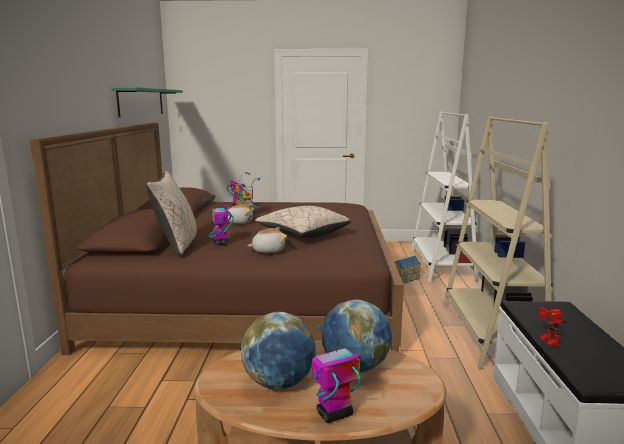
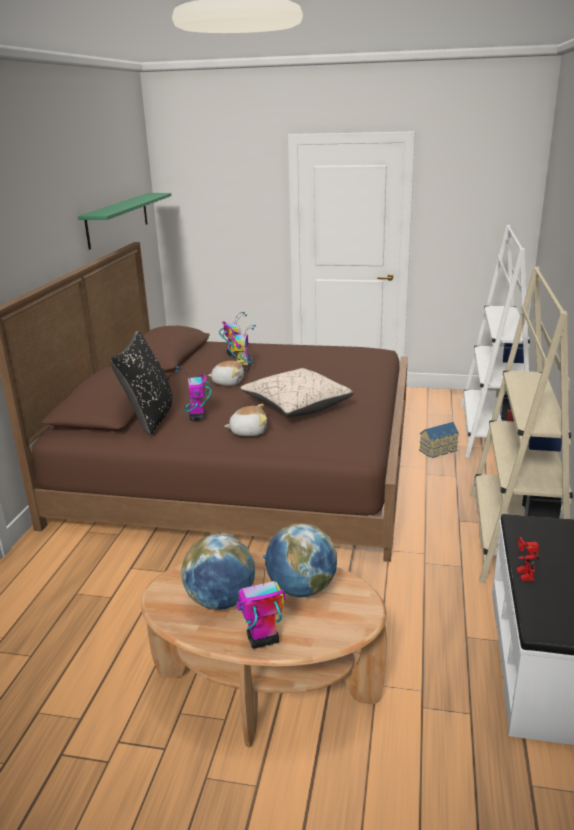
camera: 10 degrees right, 10 degrees up
(177, 245) = (150, 418): beige pillow -> black pillow

